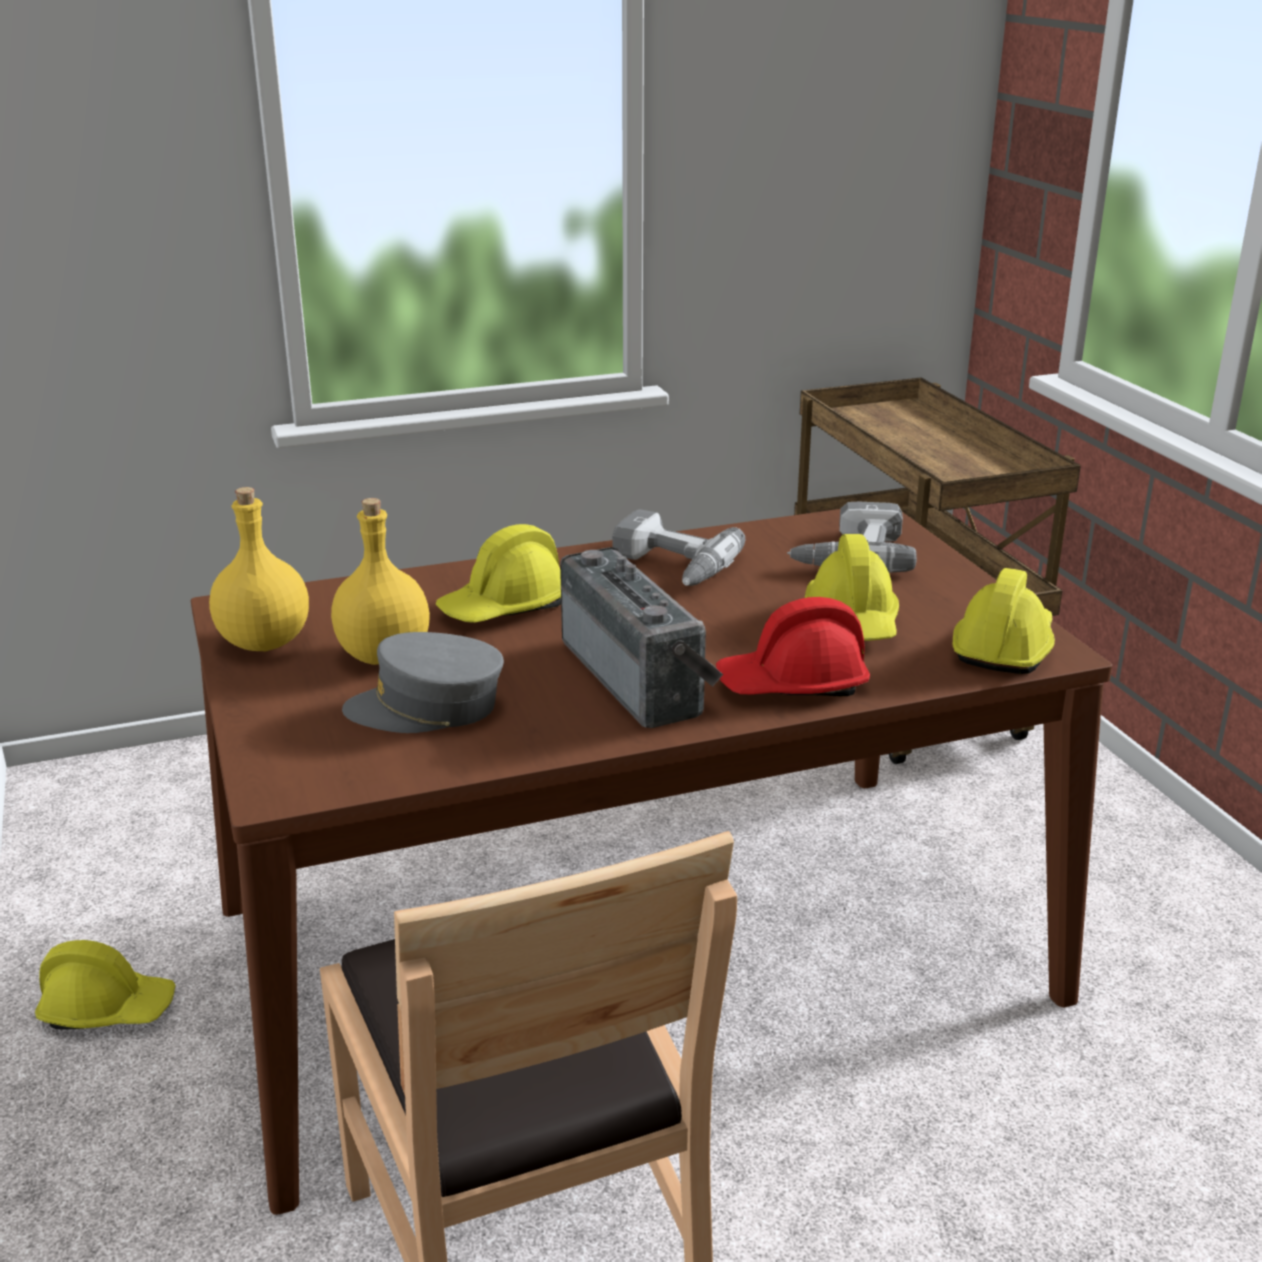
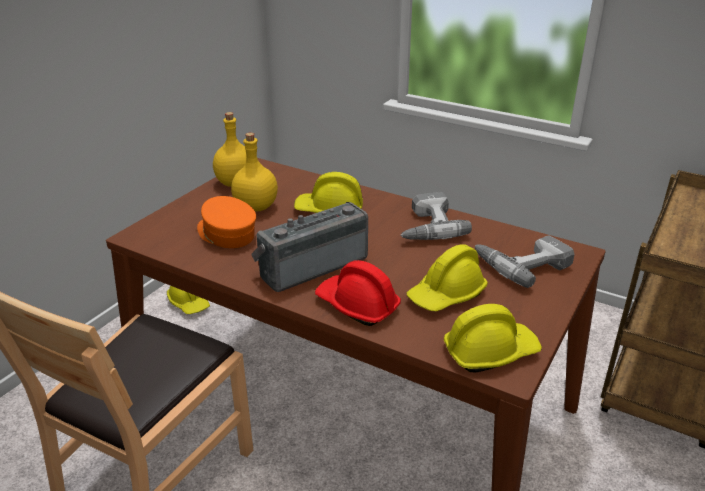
camera: 50 degrees right, 5 degrees up
(427, 708) = (226, 234): grey cap -> orange cap
(640, 677) = (312, 265): radio -> radio turned 150 degrees counterclockwise

